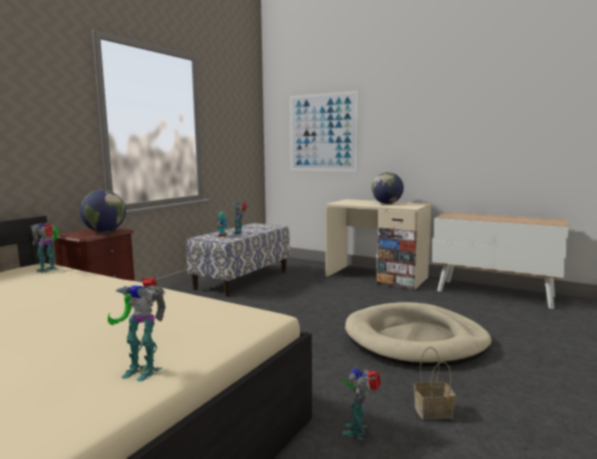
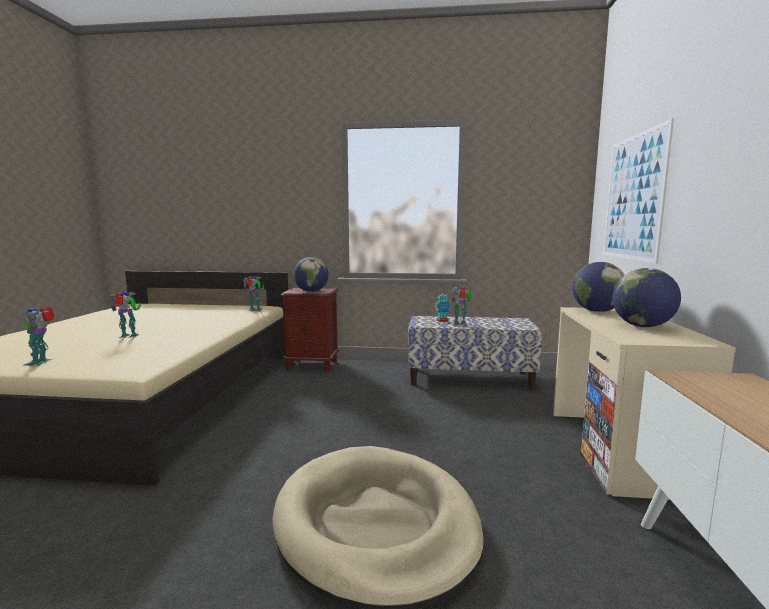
camera: 65 degrees right, 0 degrees up
(345, 202) = (597, 311): none -> globe
(358, 430) = (128, 516): toy robot -> toy robot (129, 336)
(432, 412) = (160, 566): basket -> none

